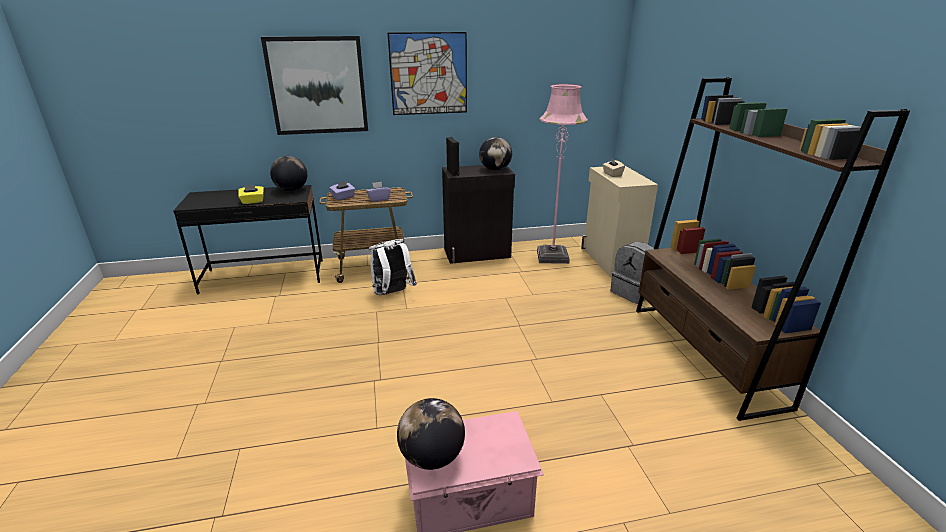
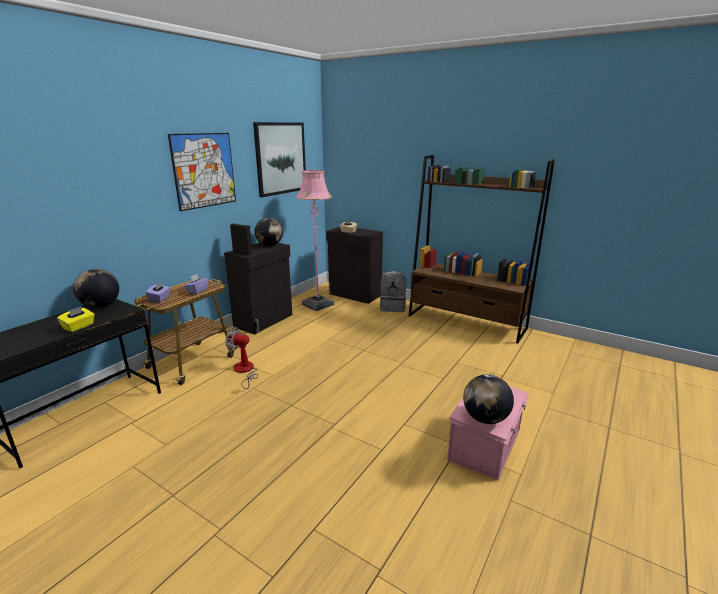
camera: 45 degrees left, 5 degrees down
(317, 86) = (106, 190): picture -> picture (280, 158)
(392, 293) = (244, 371): white backpack -> fan
(610, 261) = (355, 295): beige cabinet -> black cabinet

